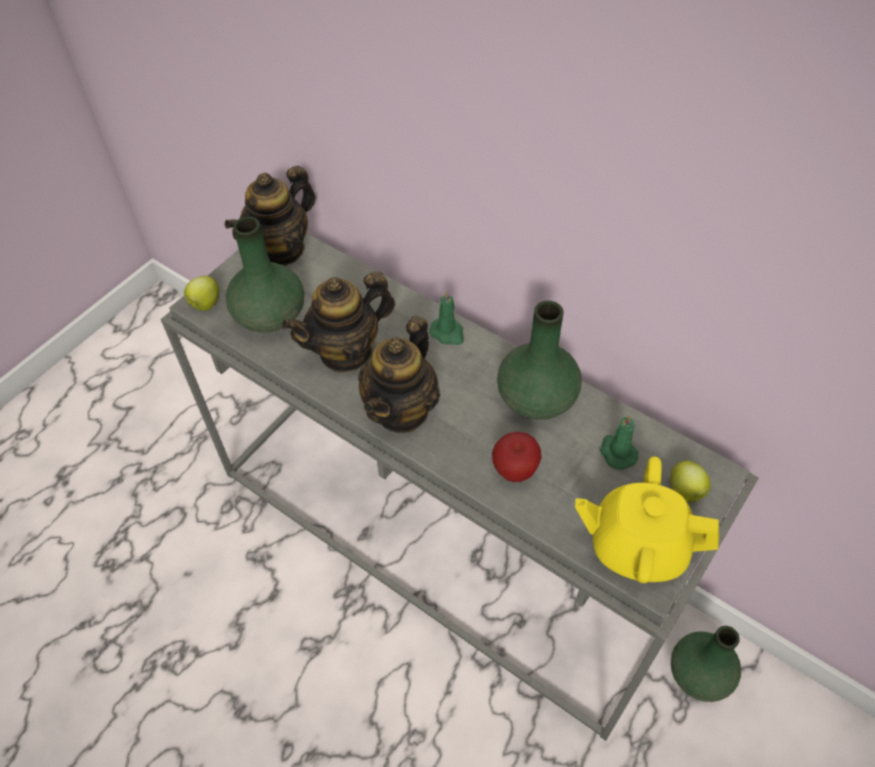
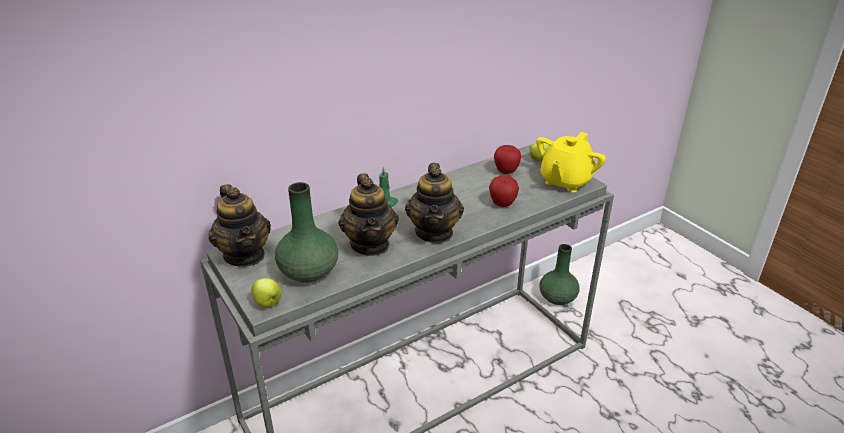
camera: 70 degrees left, 20 degrees down
(402, 409) = (434, 232): teapot -> teapot turned 45 degrees clockwise
(535, 398) = (456, 186): green vase -> none
(617, 452) = (506, 172): green candle -> apple

